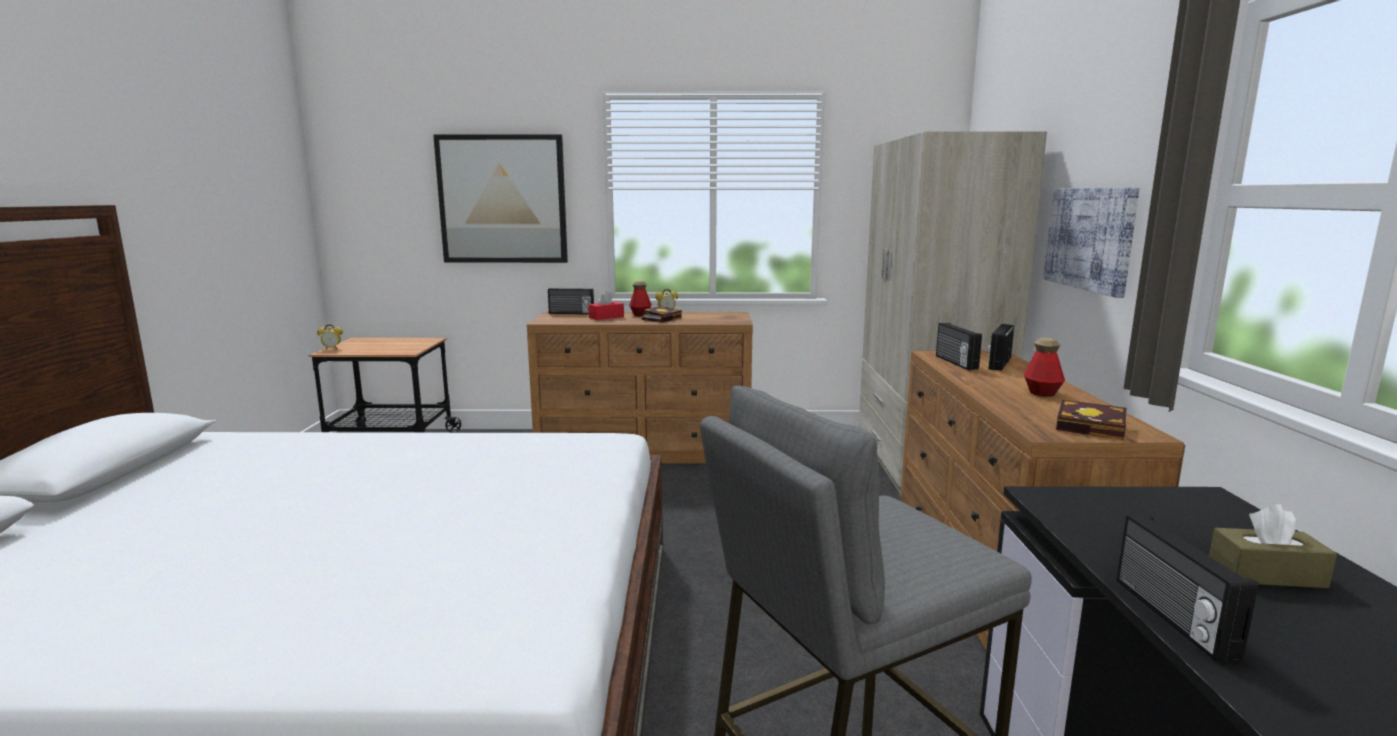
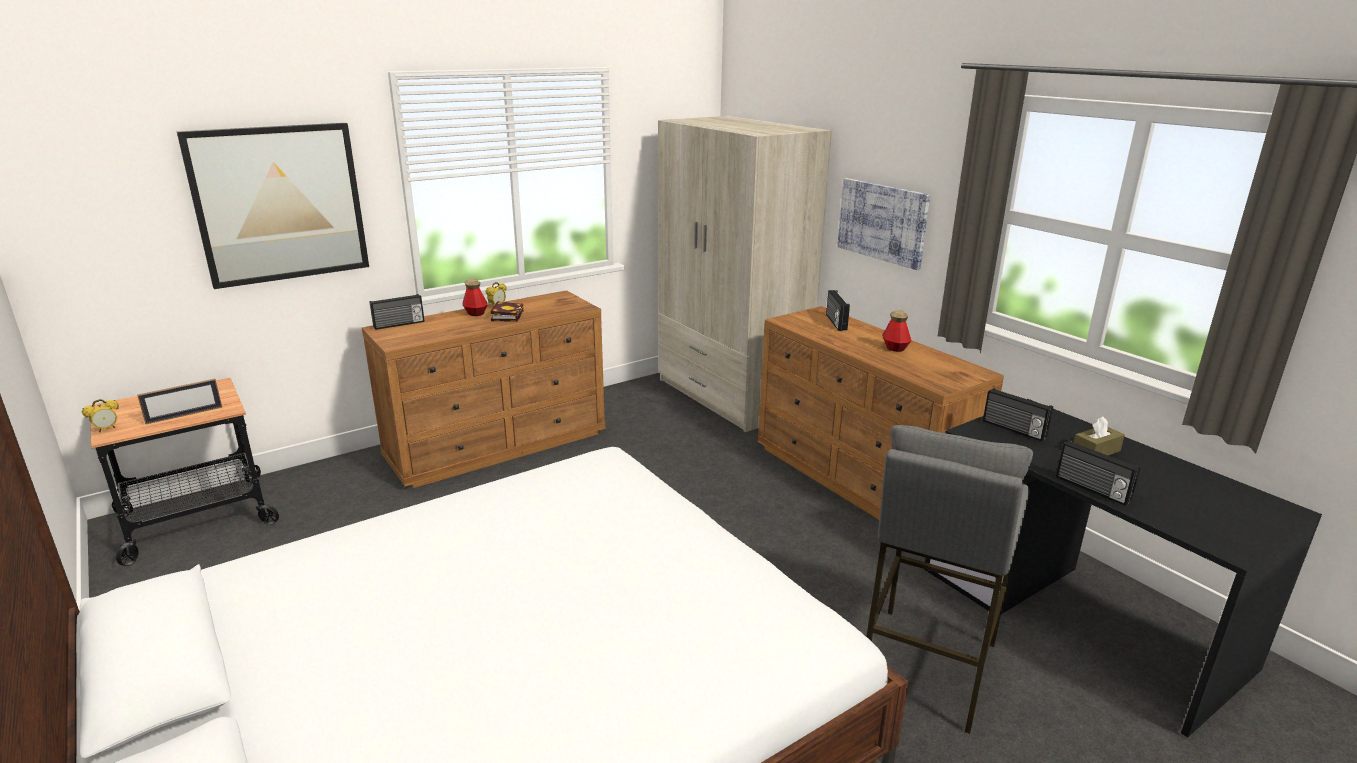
camera: 35 degrees left, 10 degrees up
(382, 350) = (184, 415): none -> picture frame
(606, 317) = (448, 324): red tissue box -> none
(955, 362) = (809, 327): radio -> radio (1013, 429)
(1094, 428) = (956, 374): book -> none

